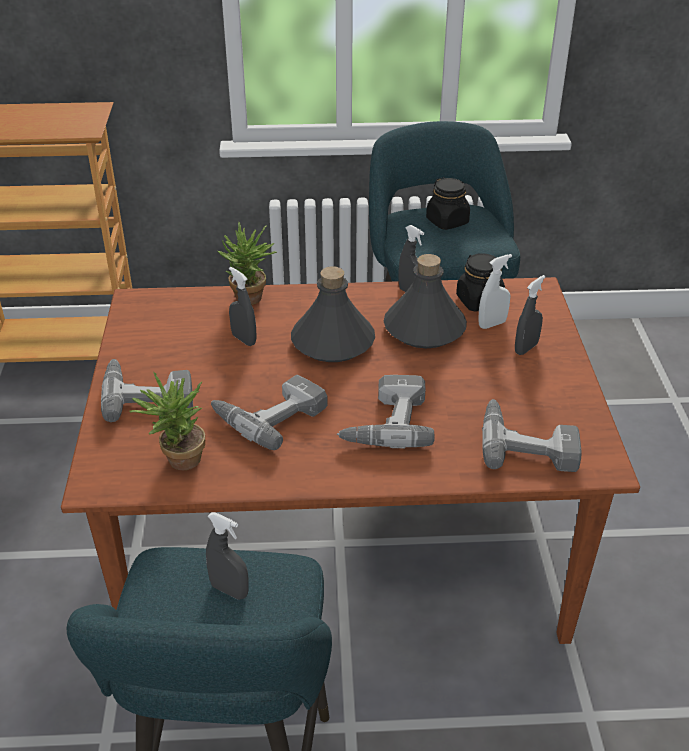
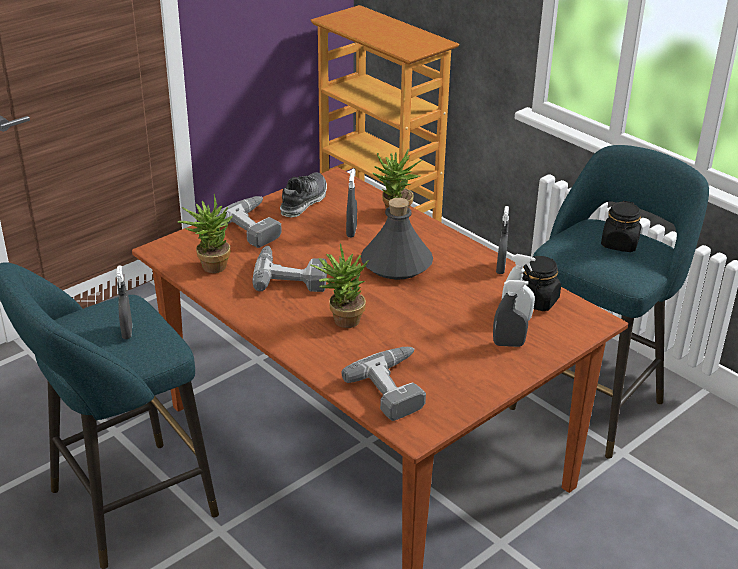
camera: 50 degrees right, 5 degrees down
(148, 340) = (303, 202): none -> shoe
(385, 421) = (341, 320): power drill -> potted plant
(425, 329) = (466, 292): grey bottle -> none

